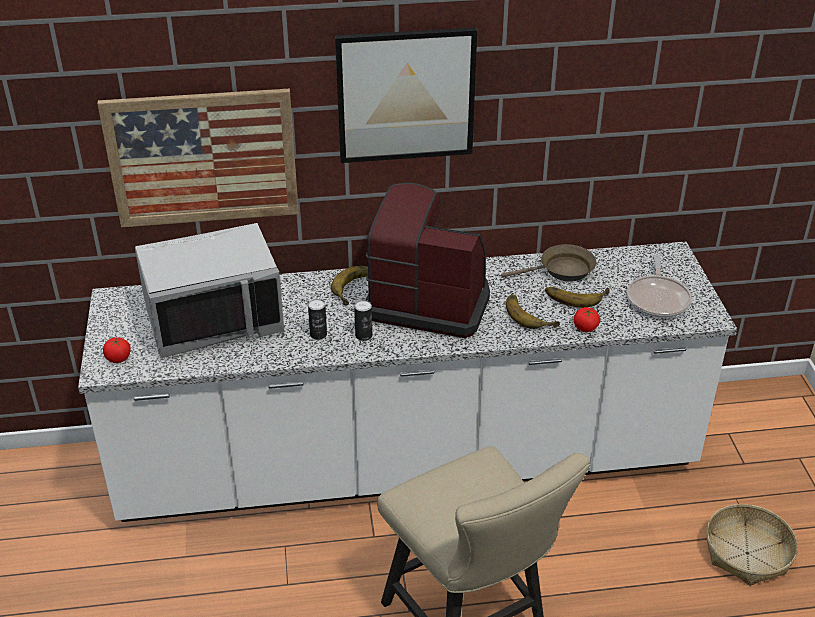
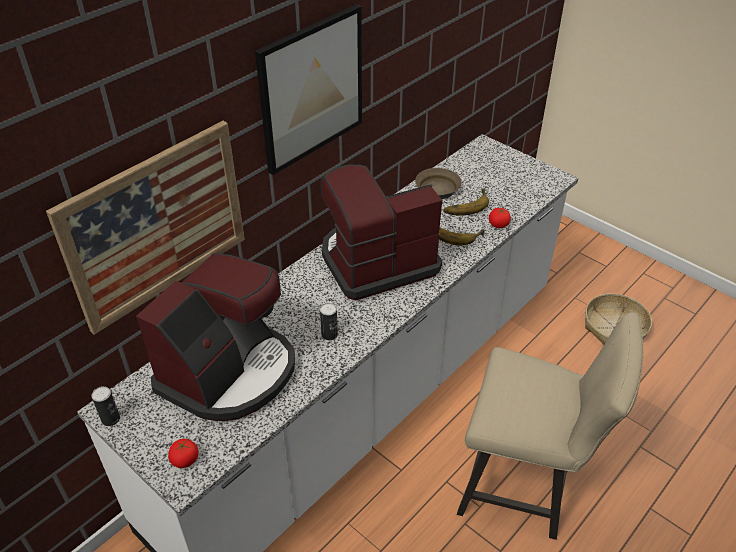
camera: 40 degrees left, 5 degrees up
(214, 319) = (229, 372): grey microwave -> coffee machine
(357, 288) = (313, 281): banana -> none
(363, 335) = (364, 315): can -> can (110, 419)
(658, 298) = (514, 181): frying pan -> none

